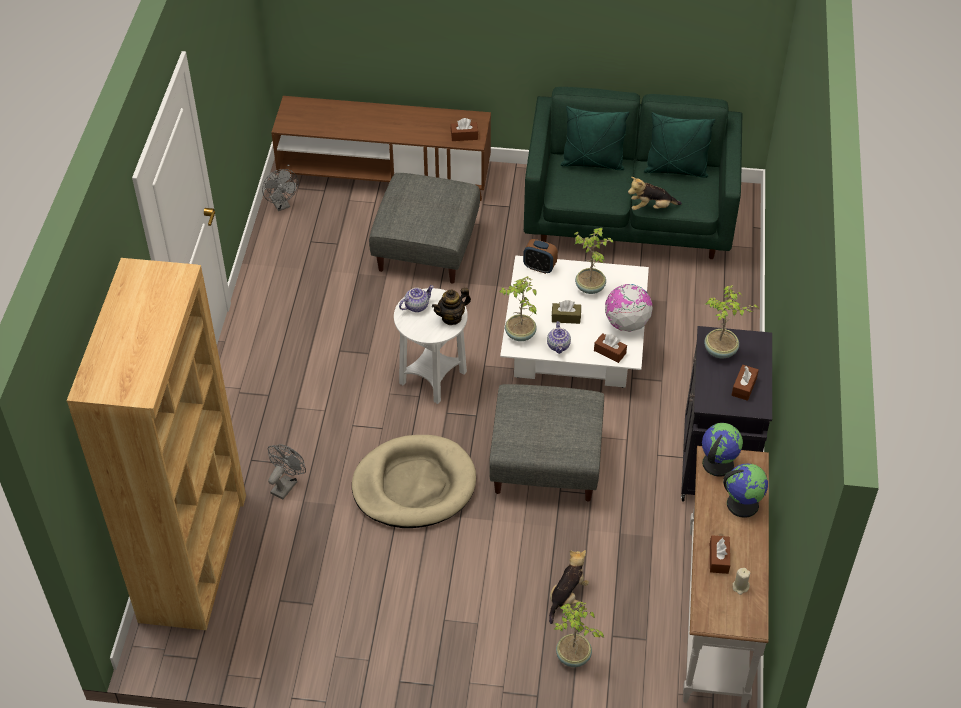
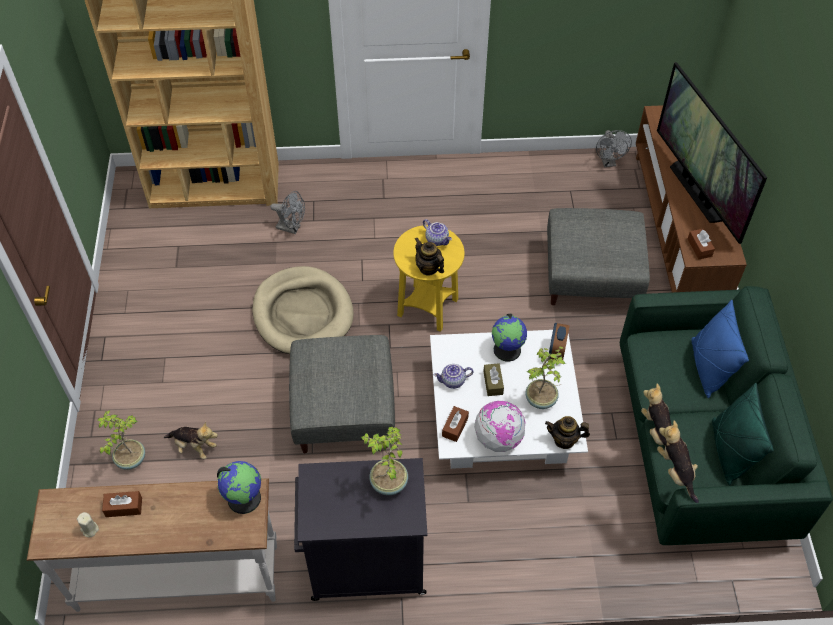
camera: 80 degrees right, 5 degrees up
(281, 205) = (608, 162): grey fan -> grey fan turned 60 degrees counterclockwise
(397, 122) = (696, 192): none -> television
(432, 378) = (428, 307): white side table -> yellow side table
(519, 335) = (460, 347): potted plant -> none
(592, 163) = (708, 368): green pillow -> blue pillow
(635, 279) = (564, 440): none -> teapot
(709, 189) = (676, 471): none -> plush toy
(742, 503) = (193, 525): globe -> globe (507, 349)
(744, 387) = (340, 509): brown tissue box -> none

